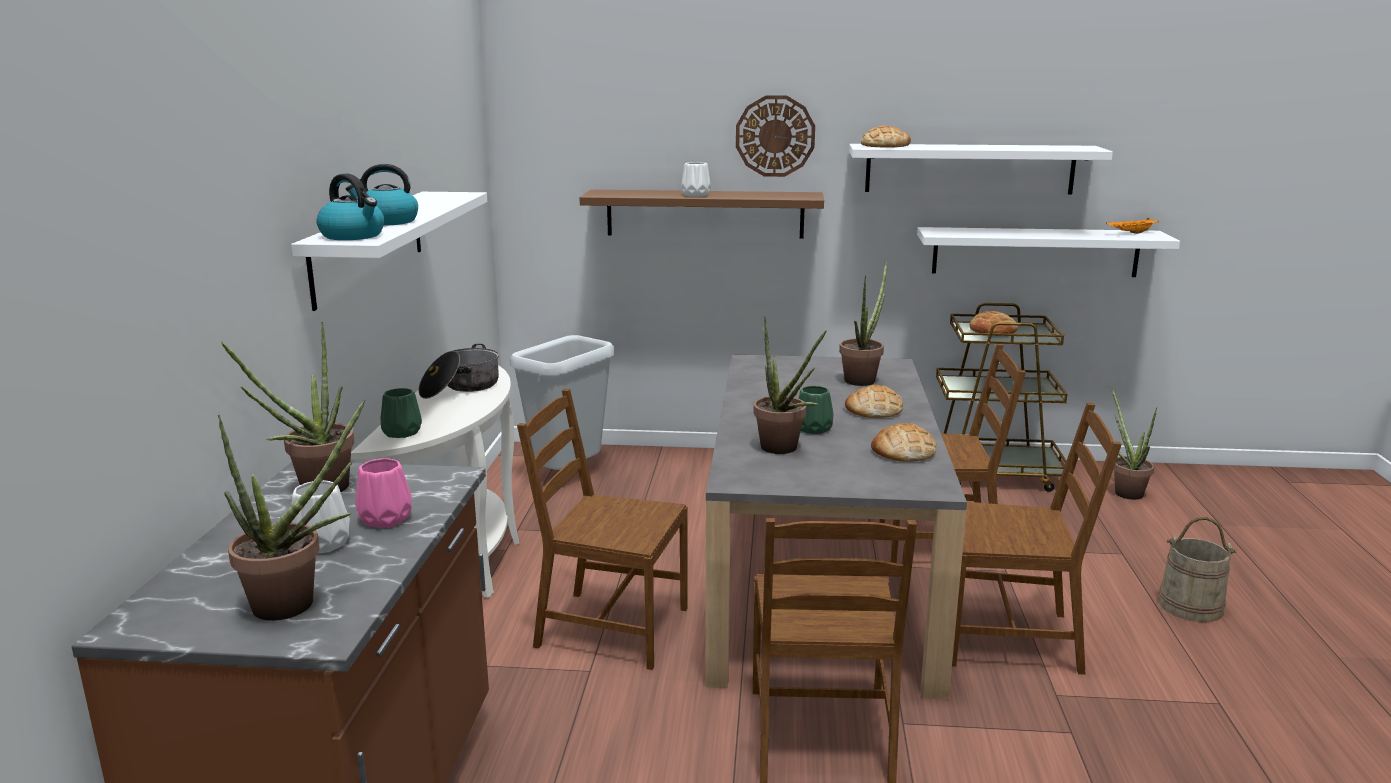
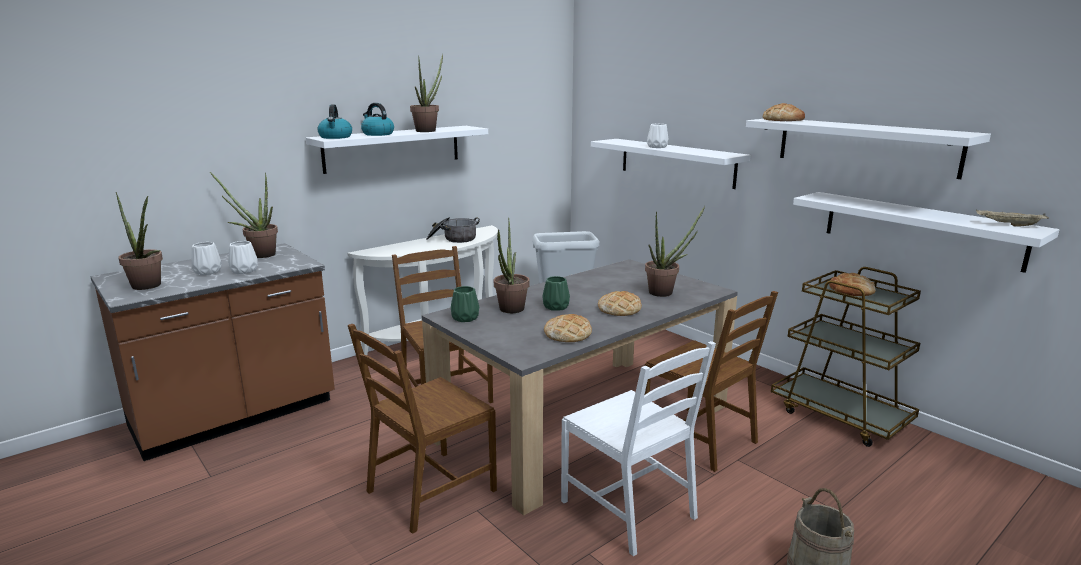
camera: 45 degrees right, 0 degrees up
(386, 519) = (244, 271): pink vase -> white vase
(402, 433) = (381, 250): green vase -> green vase (464, 318)
(705, 213) = (676, 162): brown shelf -> white shelf
(775, 136) = (722, 108): wall clock -> none
(1009, 637) = (630, 509): brown chair -> white chair
(1124, 491) = (944, 475): potted plant -> potted plant (428, 130)
(1131, 233) = (1008, 225): orange tray -> beige tray

